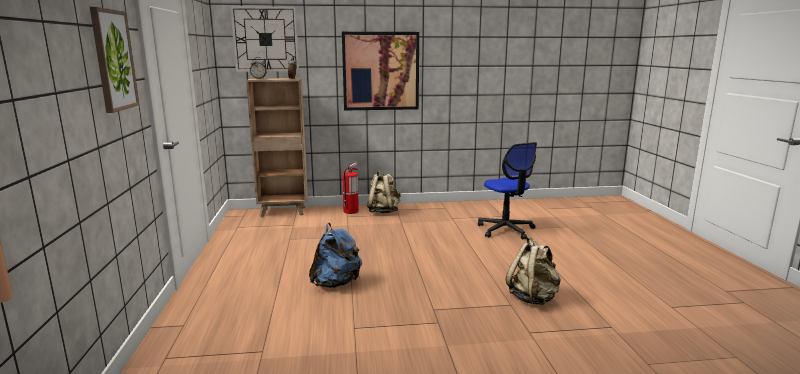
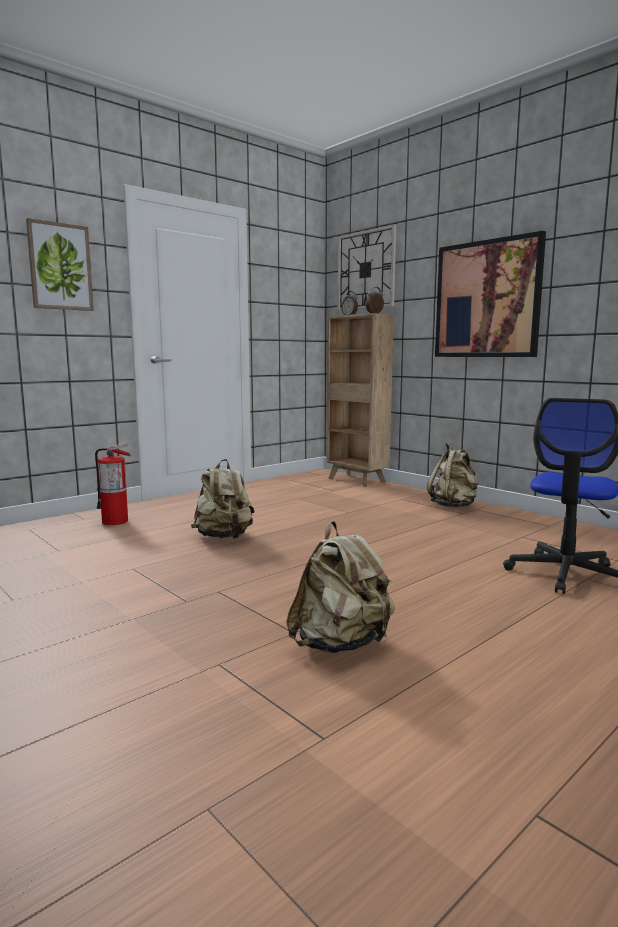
camera: 55 degrees right, 5 degrees down
(336, 283) = (224, 537): blue backpack -> beige backpack
(351, 211) = (419, 496): fire extinguisher -> fire extinguisher (115, 521)

